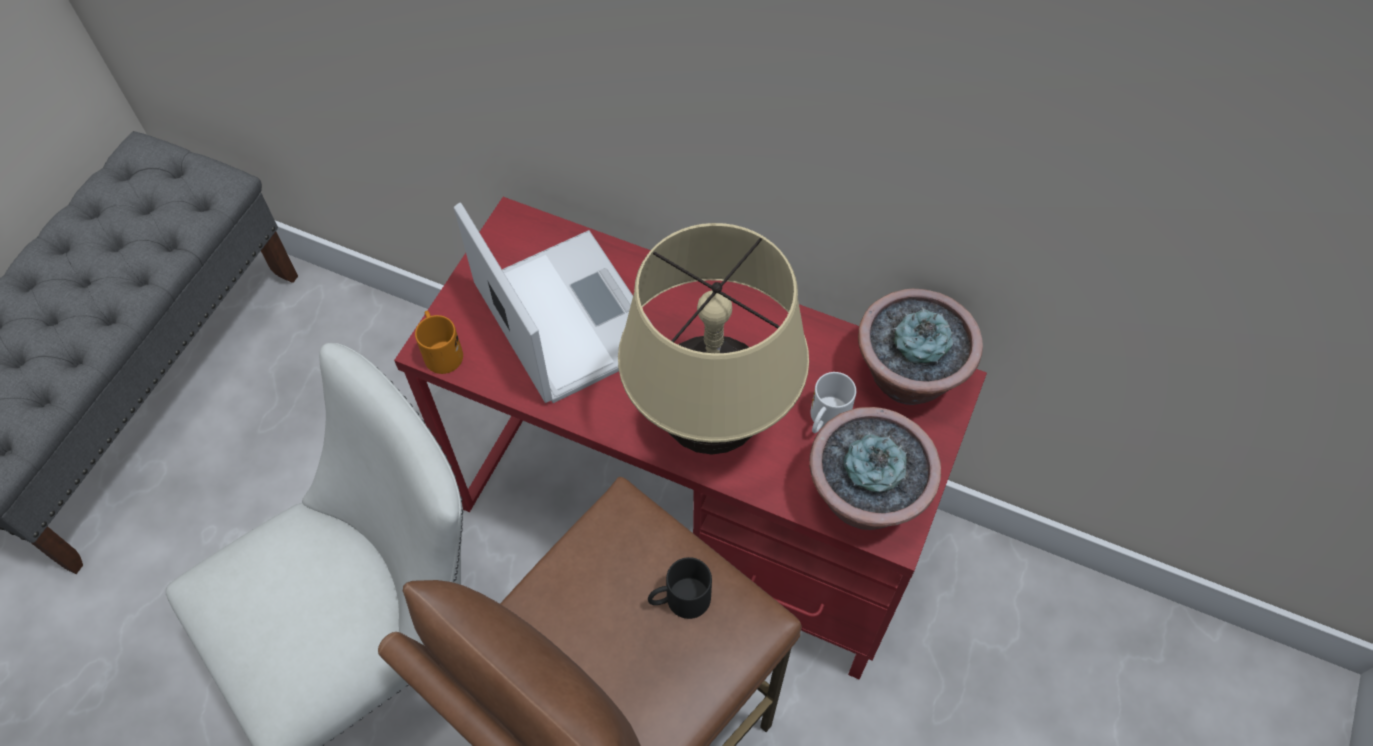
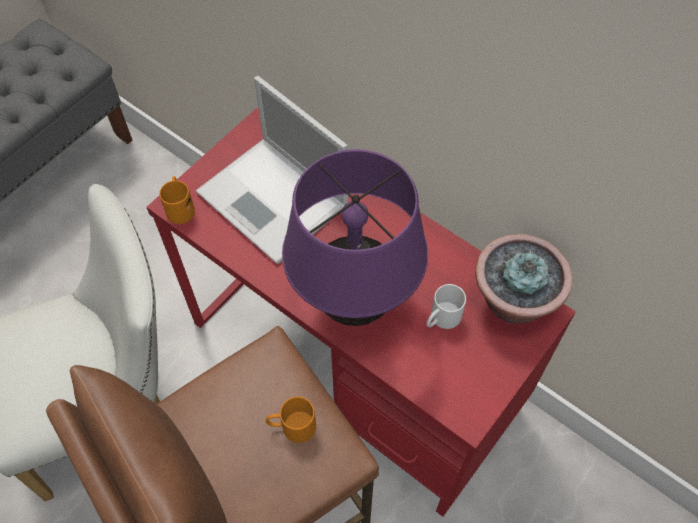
camera: 15 degrees right, 0 degrees up
(565, 314) = (274, 200): laptop -> laptop turned 150 degrees clockwise
(679, 601) = (292, 427): black mug -> orange mug
(711, 425) = (355, 304): beige table lamp -> purple table lamp
(864, 496) = (454, 383): potted plant -> none

